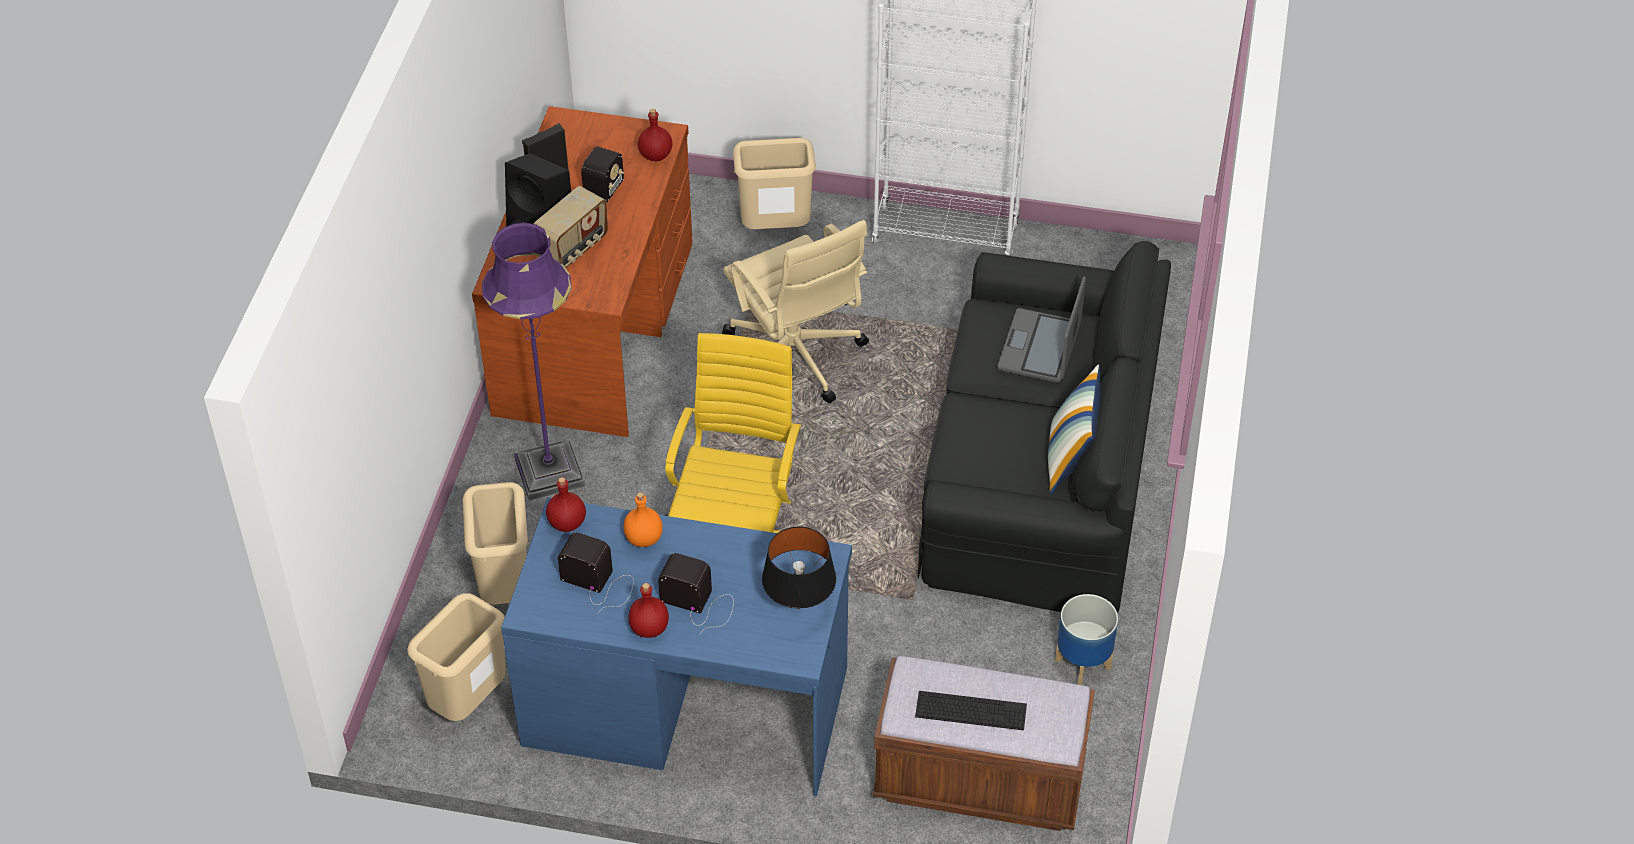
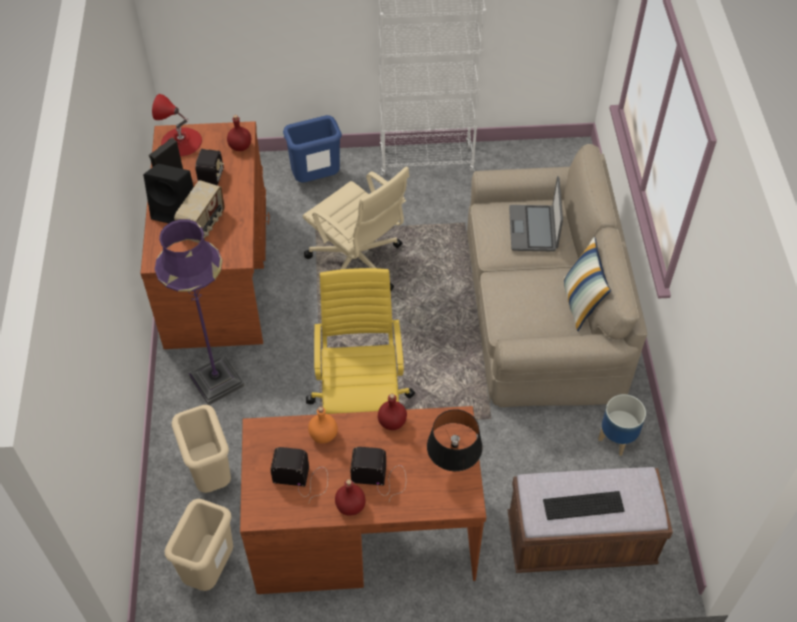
camera: 15 degrees left, 5 degrees up
(566, 523) = (263, 436): red bottle -> red bottle (391, 422)
(578, 134) = (181, 142): none -> red table lamp
(685, 704) = (363, 533): blue desk -> brown desk
(775, 230) = (316, 180): beige trash can -> blue trash can
(1039, 474) = (542, 311): black sofa -> beige sofa

